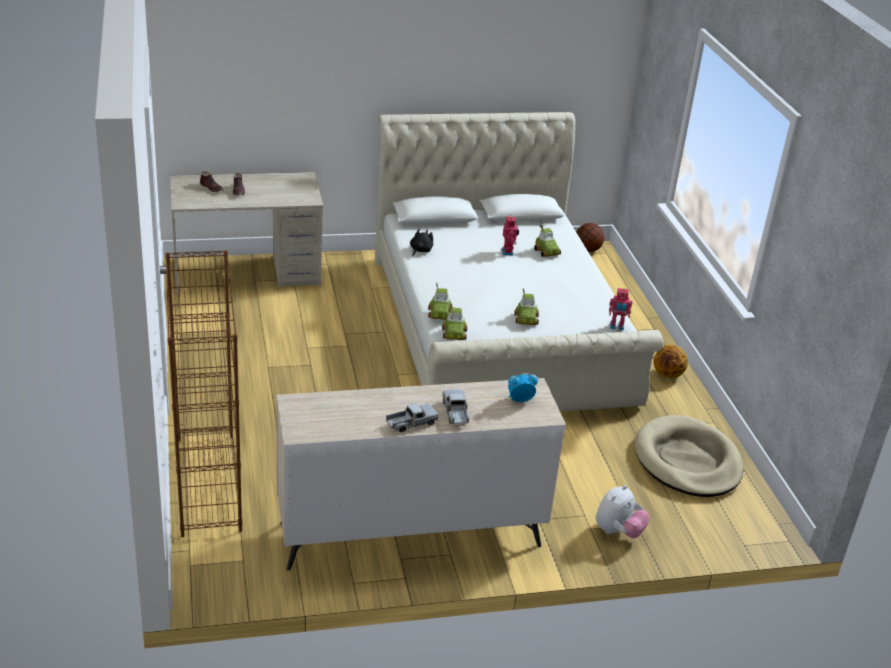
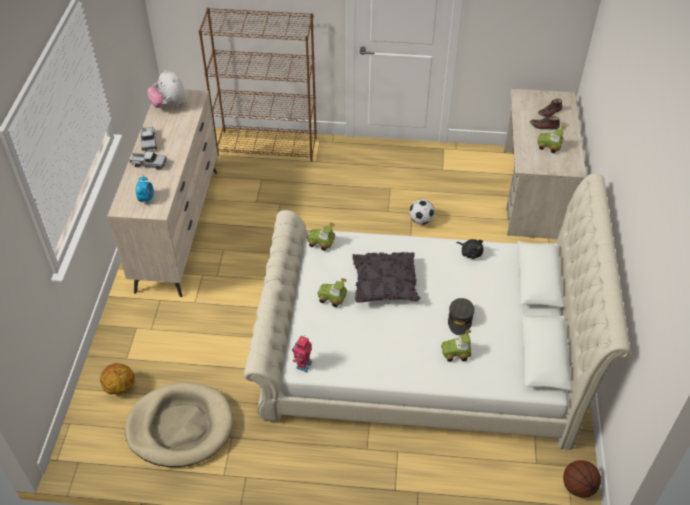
camera: 110 degrees right, 15 degrees up
(317, 340) = (421, 220): none -> football
(440, 314) = (353, 240): toy car -> toy car (549, 146)
(490, 291) = (385, 283): none -> black pillow
(508, 252) = (460, 320): toy robot -> grey cap
(618, 532) = (125, 343): plush toy -> plush toy (169, 105)
(667, 375) = (309, 467): basketball -> basketball (120, 388)

